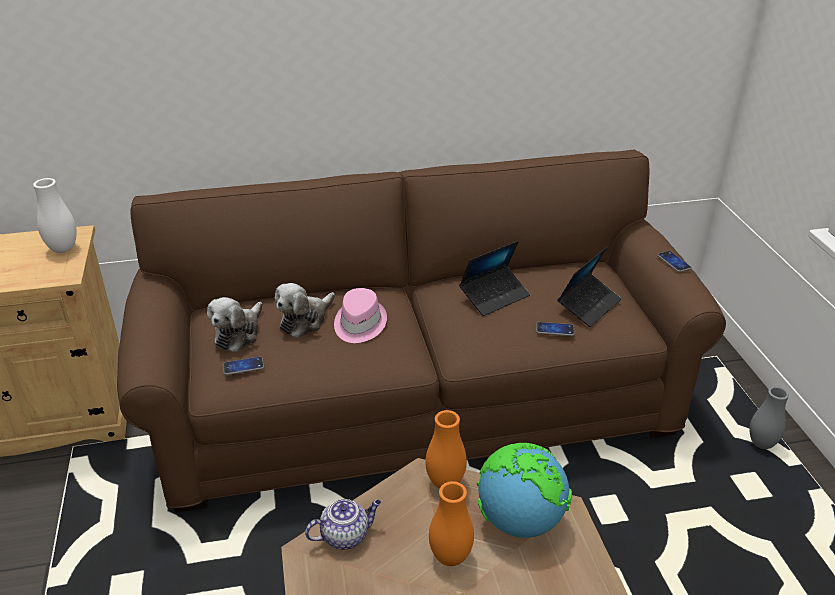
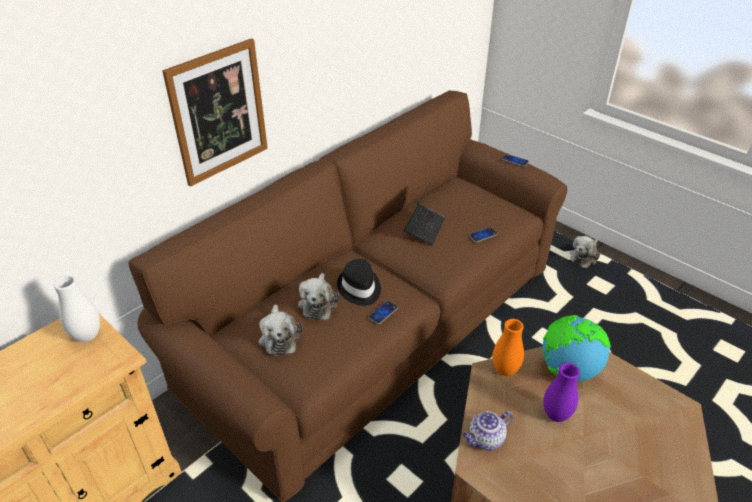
camera: 35 degrees left, 5 degrees up
(243, 366) = (313, 360): phone -> phone (383, 313)
(275, 77) = (218, 112): none -> picture
(345, 535) = (485, 440): teapot -> teapot turned 150 degrees counterclockwise
(359, 324) = (359, 288): pink hat -> black hat
(450, 557) = (556, 415): orange vase -> purple vase
(589, 305) = (484, 210): laptop -> none
(761, 444) = (584, 257): grey vase -> plush toy

